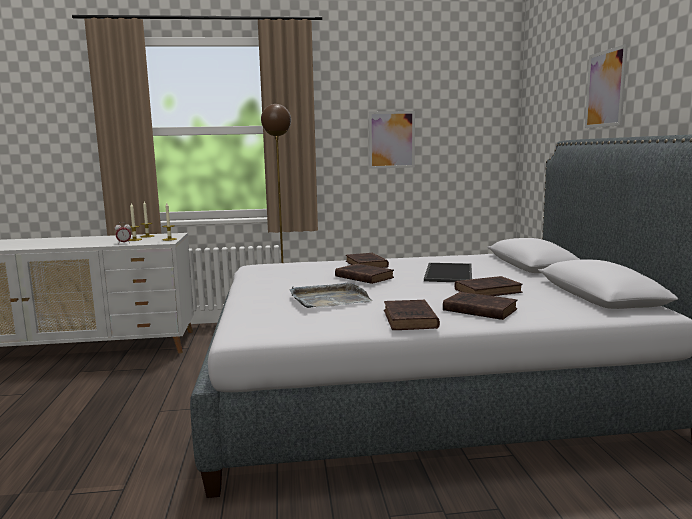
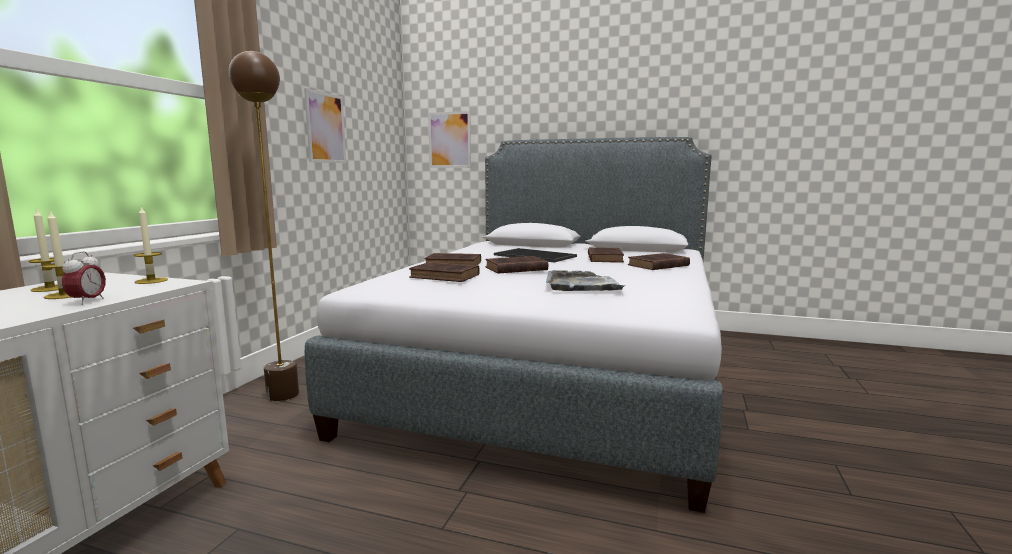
camera: 65 degrees left, 0 degrees up
(410, 320) = (674, 278): brown book -> brown book (446, 276)
(605, 89) = (543, 100): picture -> picture (449, 140)

